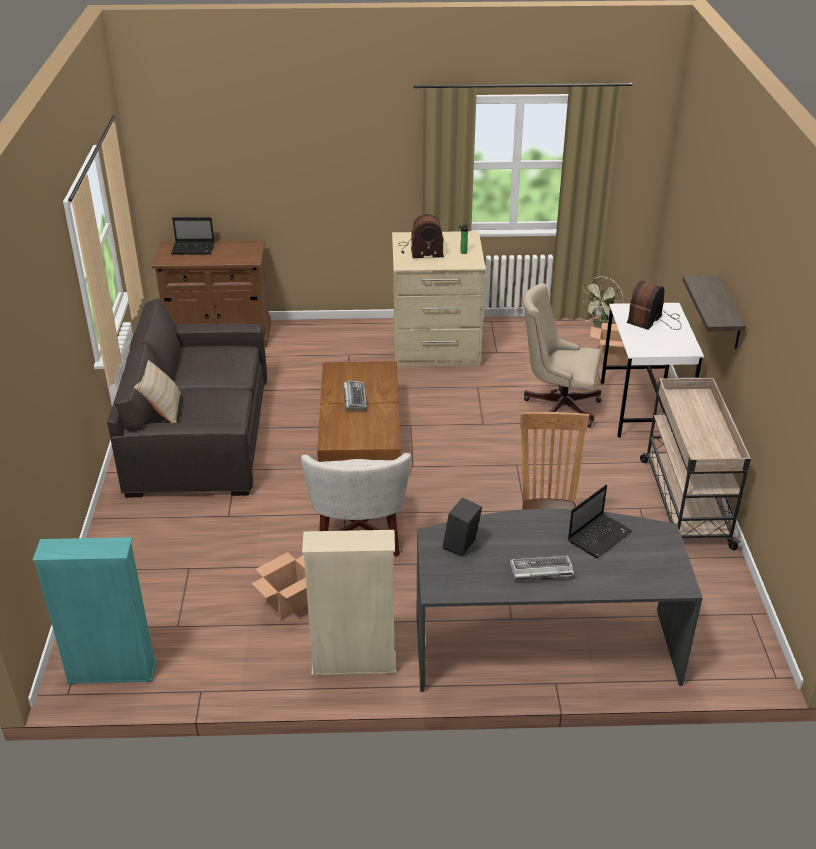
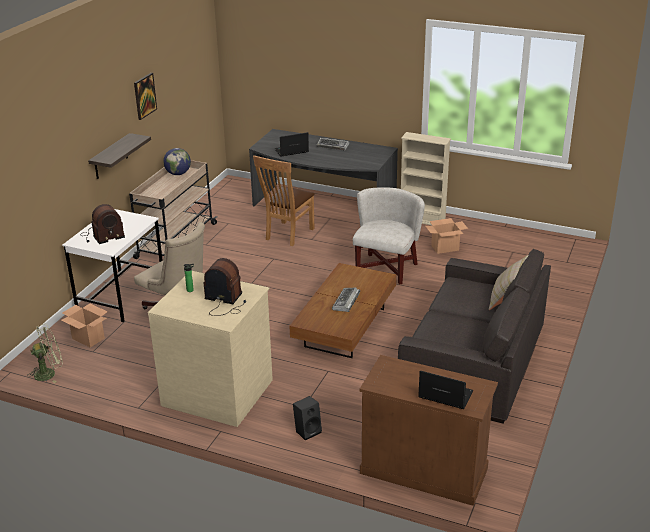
camera: 155 degrees left, 5 degrees down
(112, 672) = (551, 242): turquoise bookcase -> none
(461, 546) = (362, 160): black speaker -> black speaker (308, 430)
(719, 450) = (178, 173): none -> globe
(769, 317) = (144, 96): none -> picture

